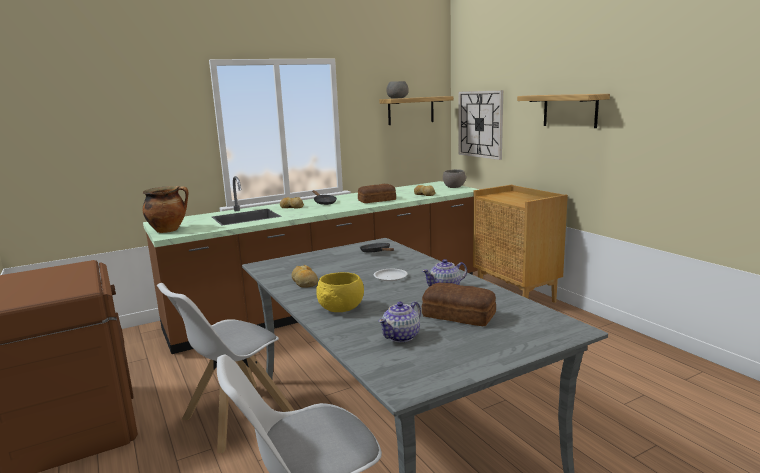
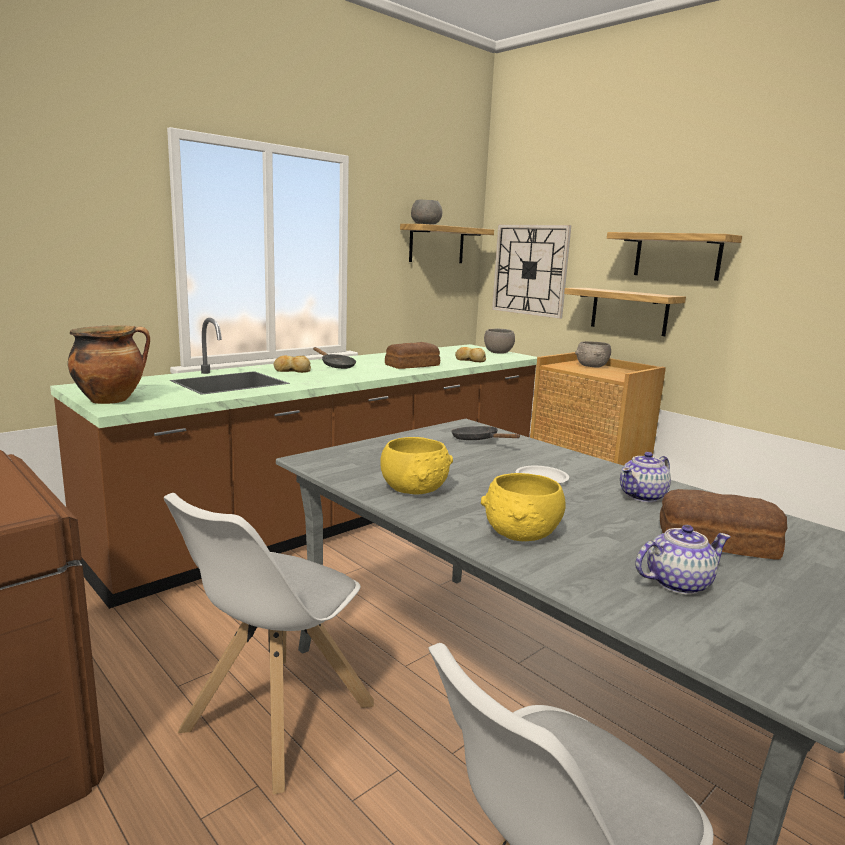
camera: 15 degrees left, 0 degrees up
(304, 282) = (414, 489): bread -> yellow bowl
(401, 336) = (677, 583): teapot -> teapot turned 135 degrees counterclockwise
(516, 195) = (592, 366): none -> grey bowl
(542, 153) = (629, 311): none -> shelf

